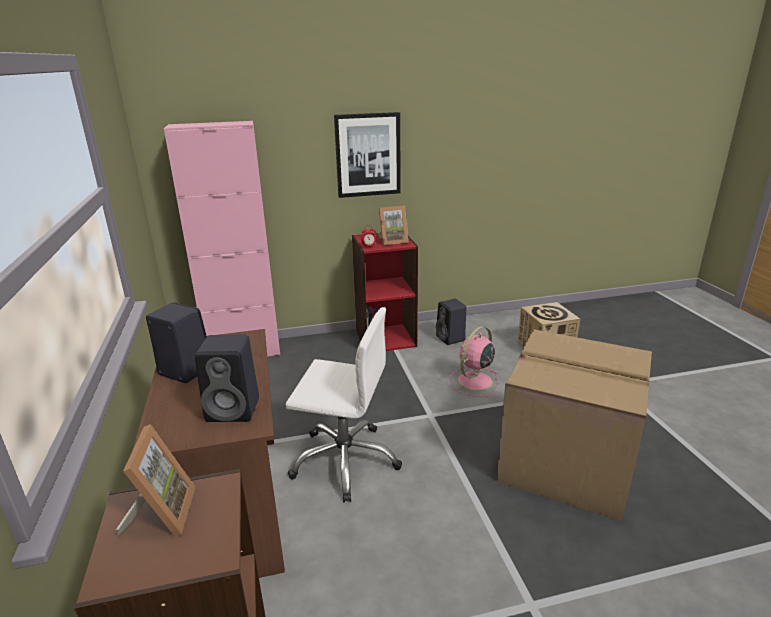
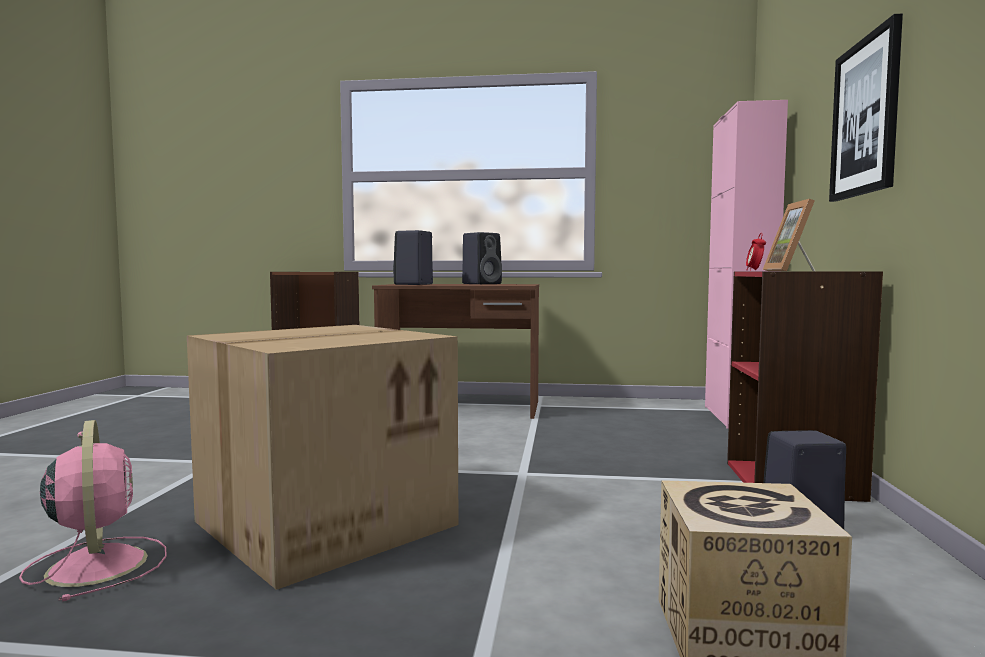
camera: 110 degrees right, 20 degrees down
(161, 513) = (327, 271): picture frame -> none
(345, 460) = (476, 434): white office chair -> none
(474, 382) = (597, 514): pink fan -> pink fan (97, 564)

